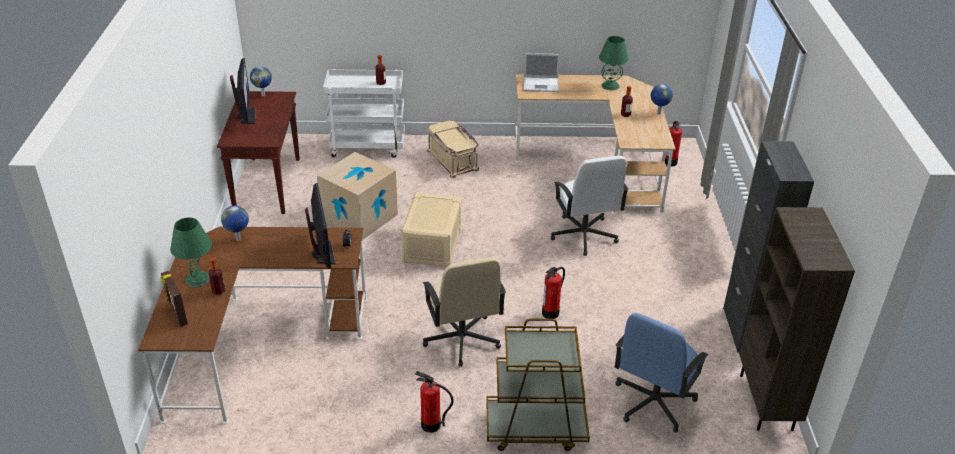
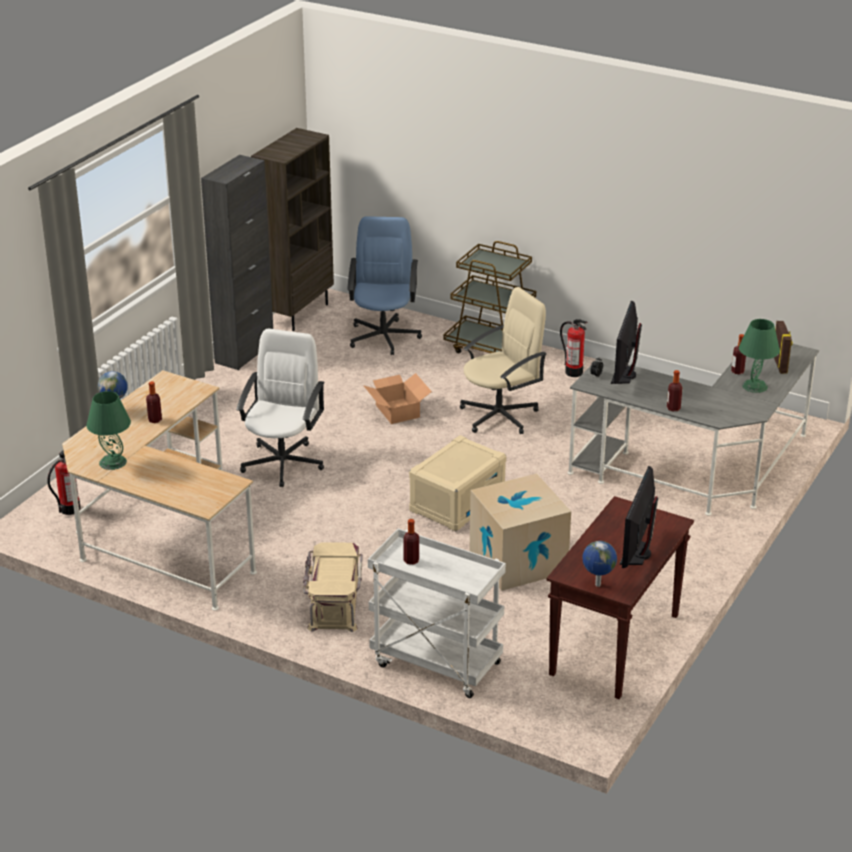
camera: 150 degrees left, 5 degrees down
(238, 239) = (703, 409): globe -> none
(255, 342) = (700, 469): brown desk -> grey desk
(265, 232) = (673, 408): none -> bottle
(461, 339) = (500, 416): beige office chair -> beige office chair turned 45 degrees clockwise
(541, 84) = (196, 490): laptop -> none
(550, 313) = (398, 411): fire extinguisher -> cardboard box
(653, 402) = (384, 336): blue office chair -> blue office chair turned 60 degrees counterclockwise

